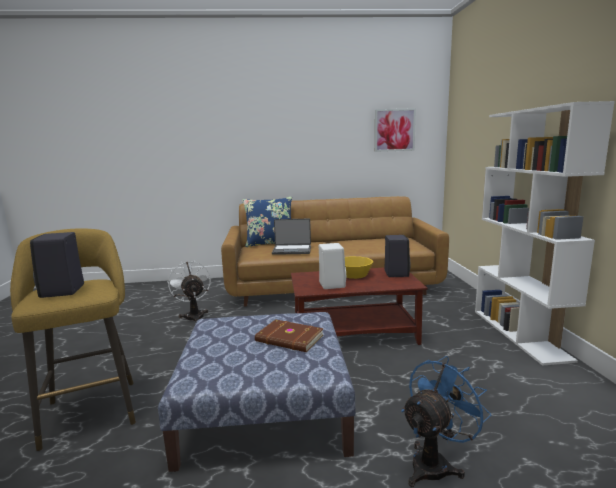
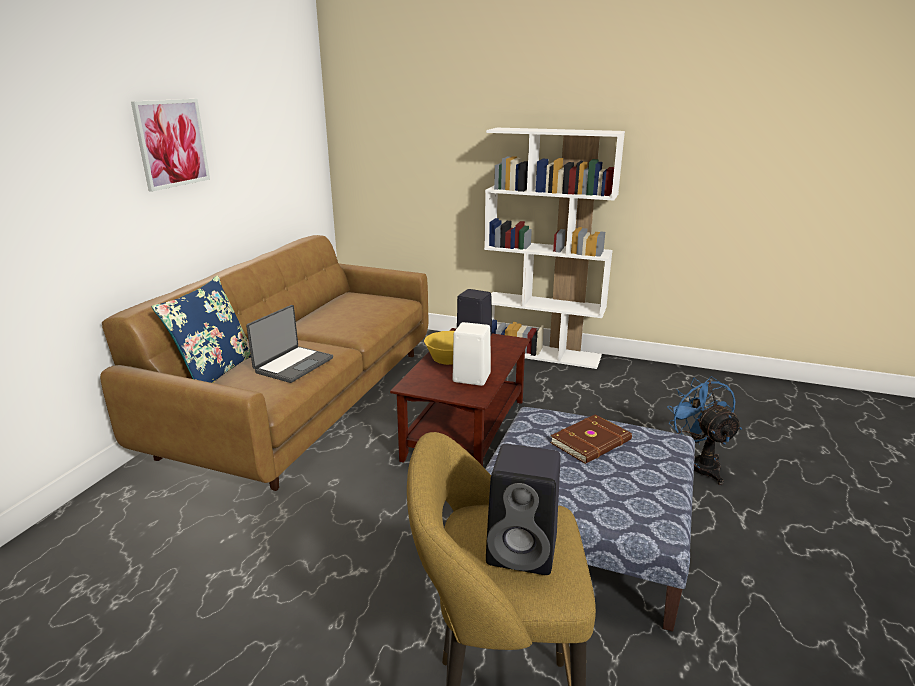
camera: 65 degrees left, 10 degrees up
(194, 315) = (245, 554): white fan -> none
(394, 130) = (282, 134): picture -> picture (172, 143)

